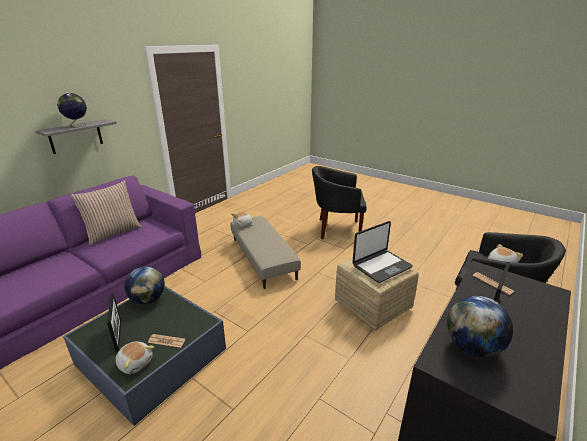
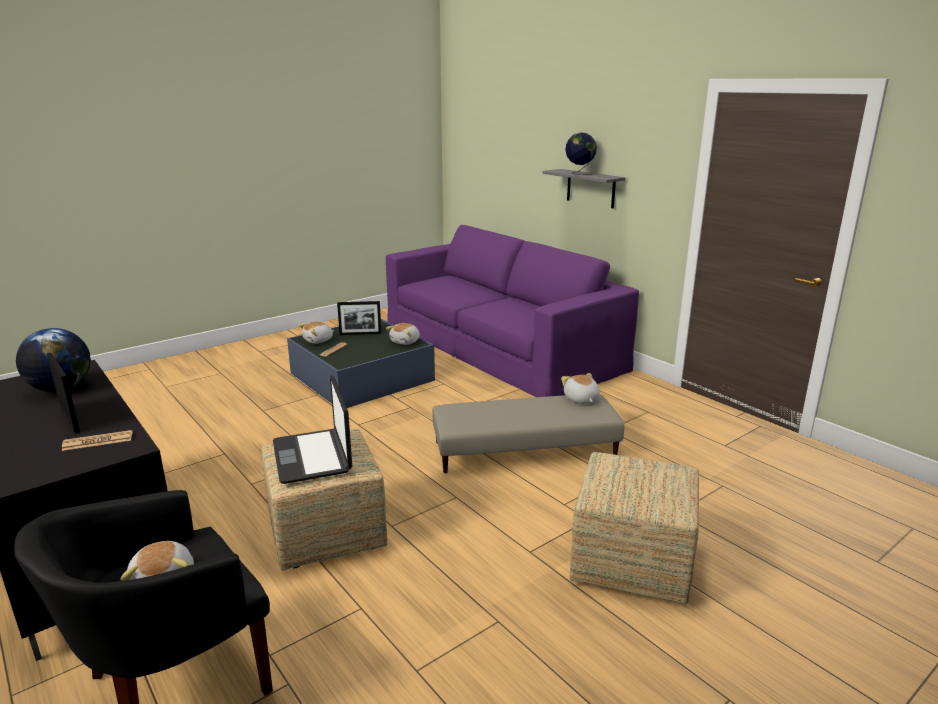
camera: 105 degrees right, 5 degrees down
(113, 233) = (531, 306): pillow -> none
(148, 299) = (405, 342): globe -> plush toy
(336, 229) = (633, 562): black armchair -> ottoman

